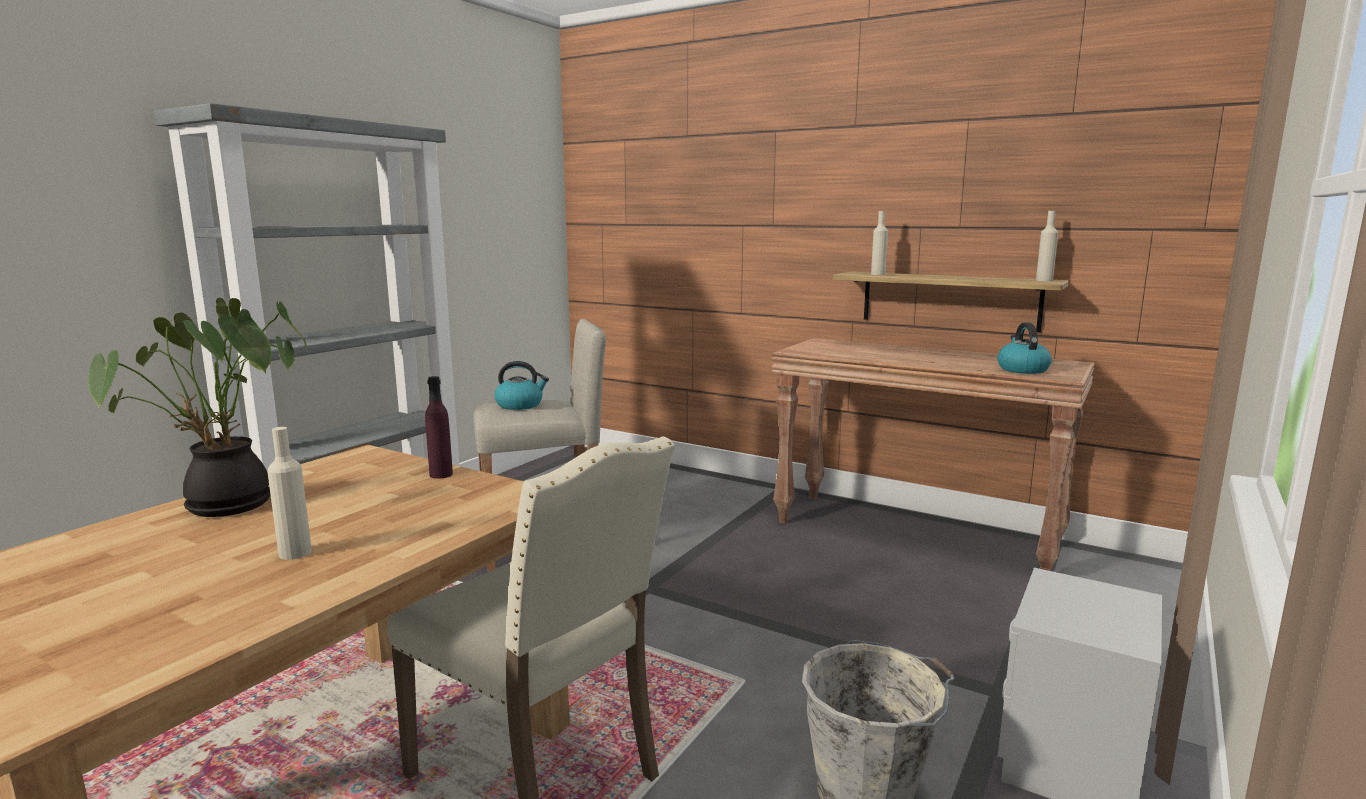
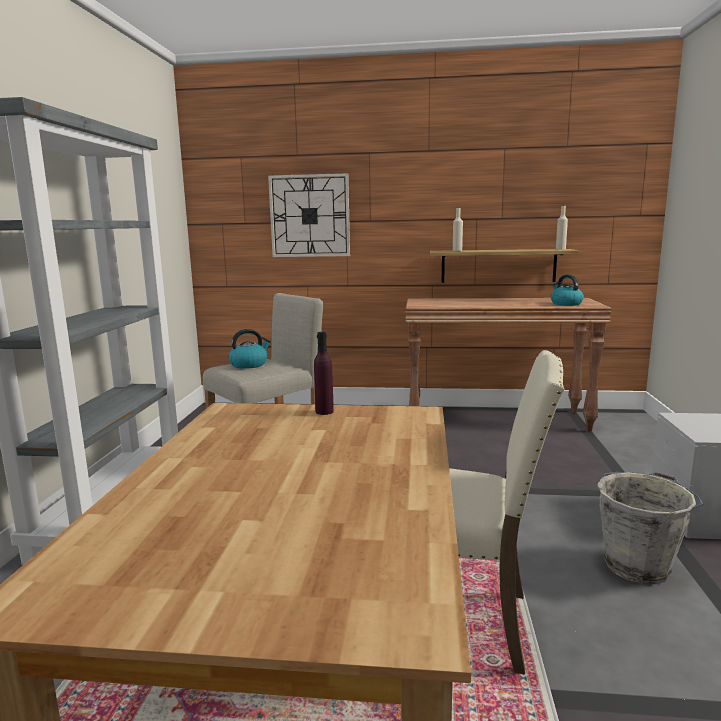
camera: 25 degrees left, 0 degrees up
(225, 507) = (201, 464): potted plant -> none
(295, 553) = (341, 479): beige bottle -> none
(698, 217) = (309, 216): none -> wall clock

